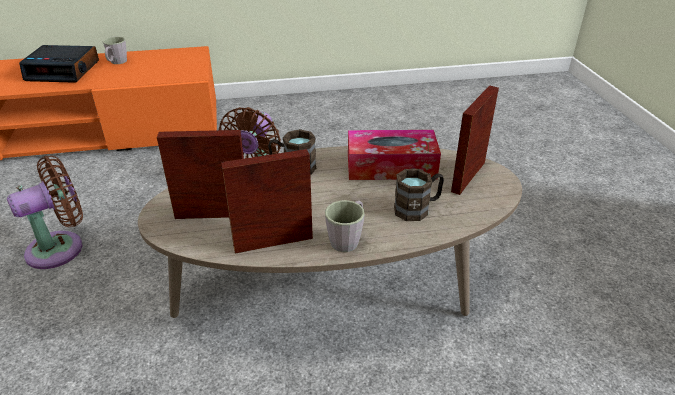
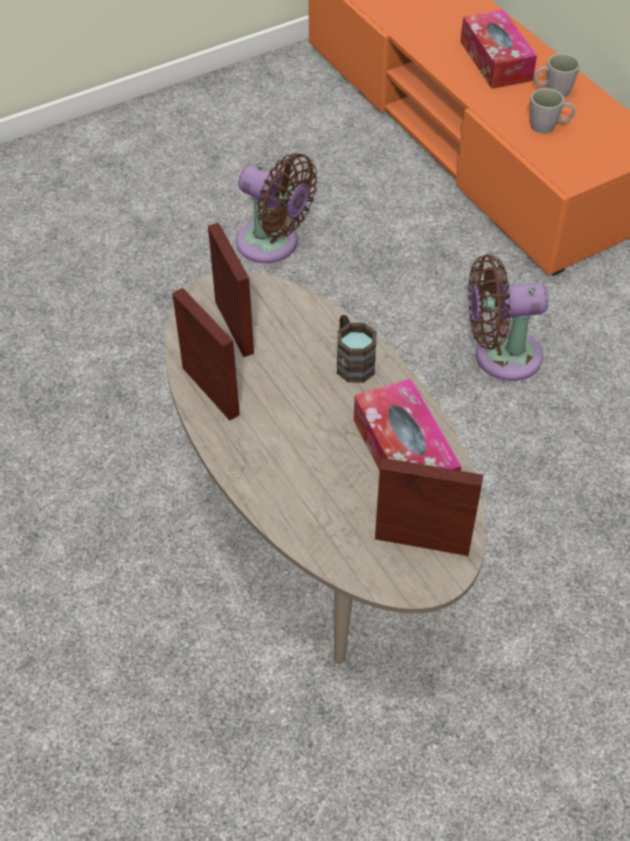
camera: 70 degrees right, 15 degrees up
(64, 71) = (496, 61): alarm clock -> tissue box
(348, 239) = (241, 450): grey mug -> grey mug (548, 127)
(417, 208) = (325, 501): brown mug -> none

